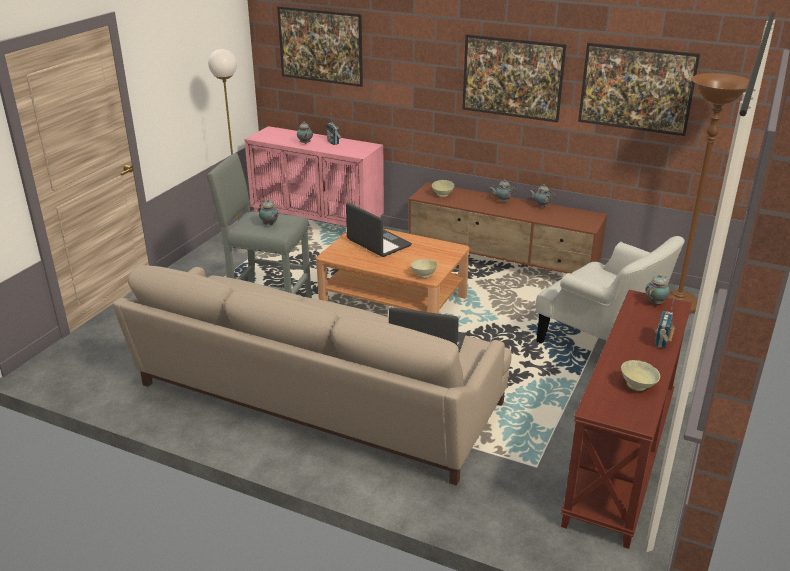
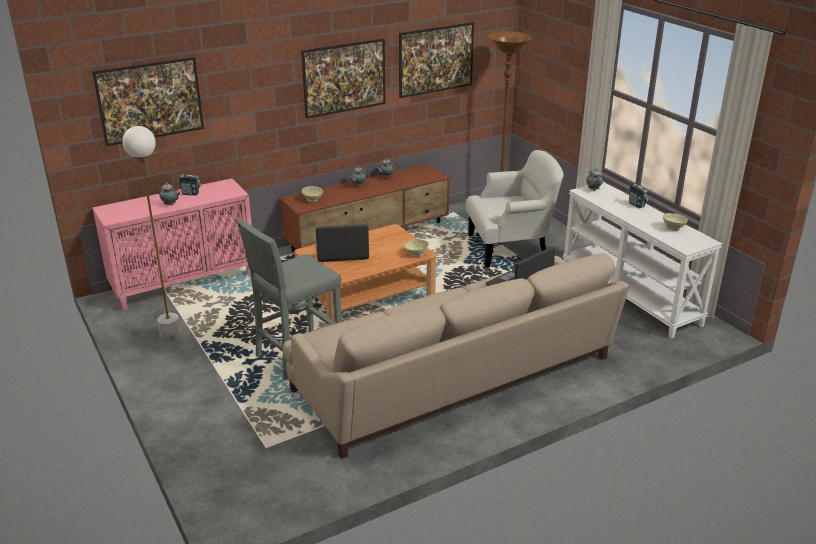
camera: 55 degrees left, 0 degrees up
(270, 225) = (301, 271): teapot -> none
(621, 459) = (630, 294): brown console table -> white console table

